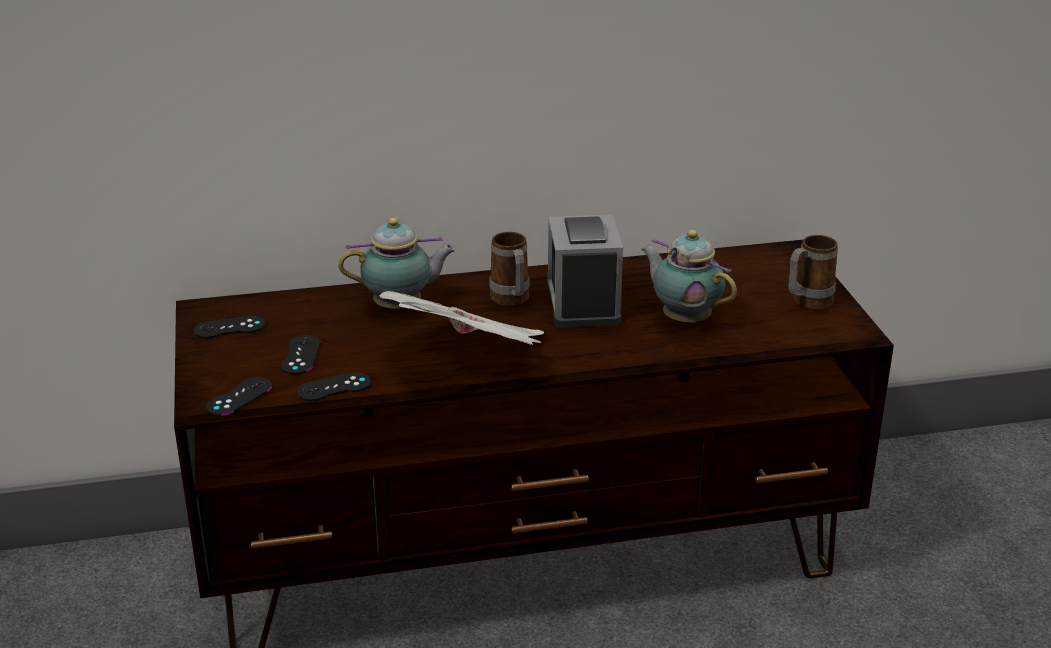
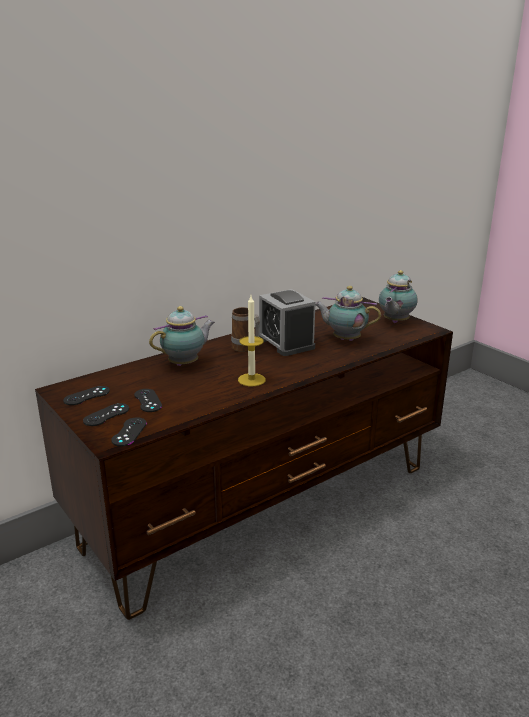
camera: 25 degrees left, 5 degrees down
(334, 387) = (186, 413): black game controller -> black game controller (106, 415)
(470, 357) = (251, 380): newspaper -> candle
(806, 303) = (394, 322): mug -> teapot

